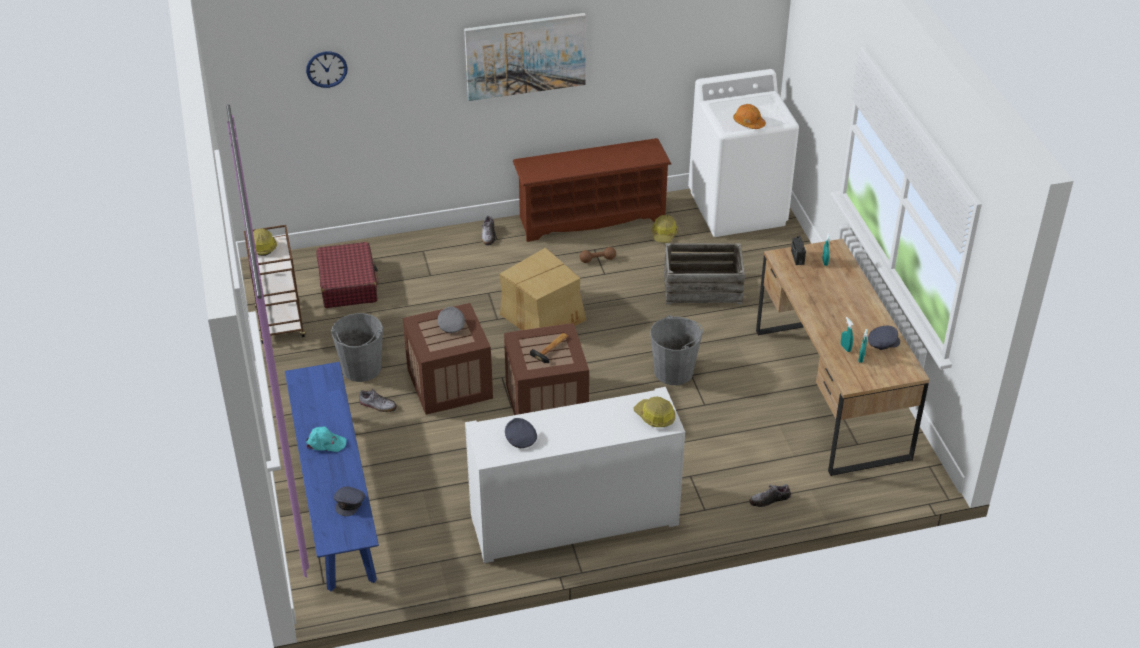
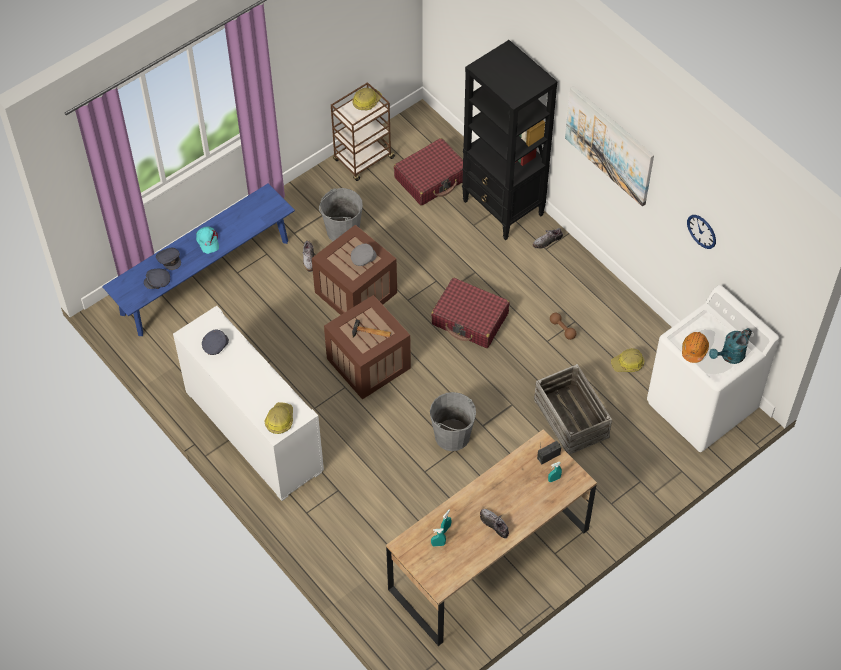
camera: 65 degrees right, 15 degrees up
(326, 69) = (487, 28): wall clock -> wall clock (701, 231)
(426, 249) = (503, 208): none -> black bookcase
(543, 314) = (470, 319): cardboard box -> red suitcase
(591, 217) = (616, 302): brown shoe rack -> none
(768, 107) = (729, 356): none -> turquoise watering can
(769, 500) = (339, 554): shoe -> shoe (494, 524)
(883, 342) = (468, 554): grey cap -> grey cap (169, 260)

